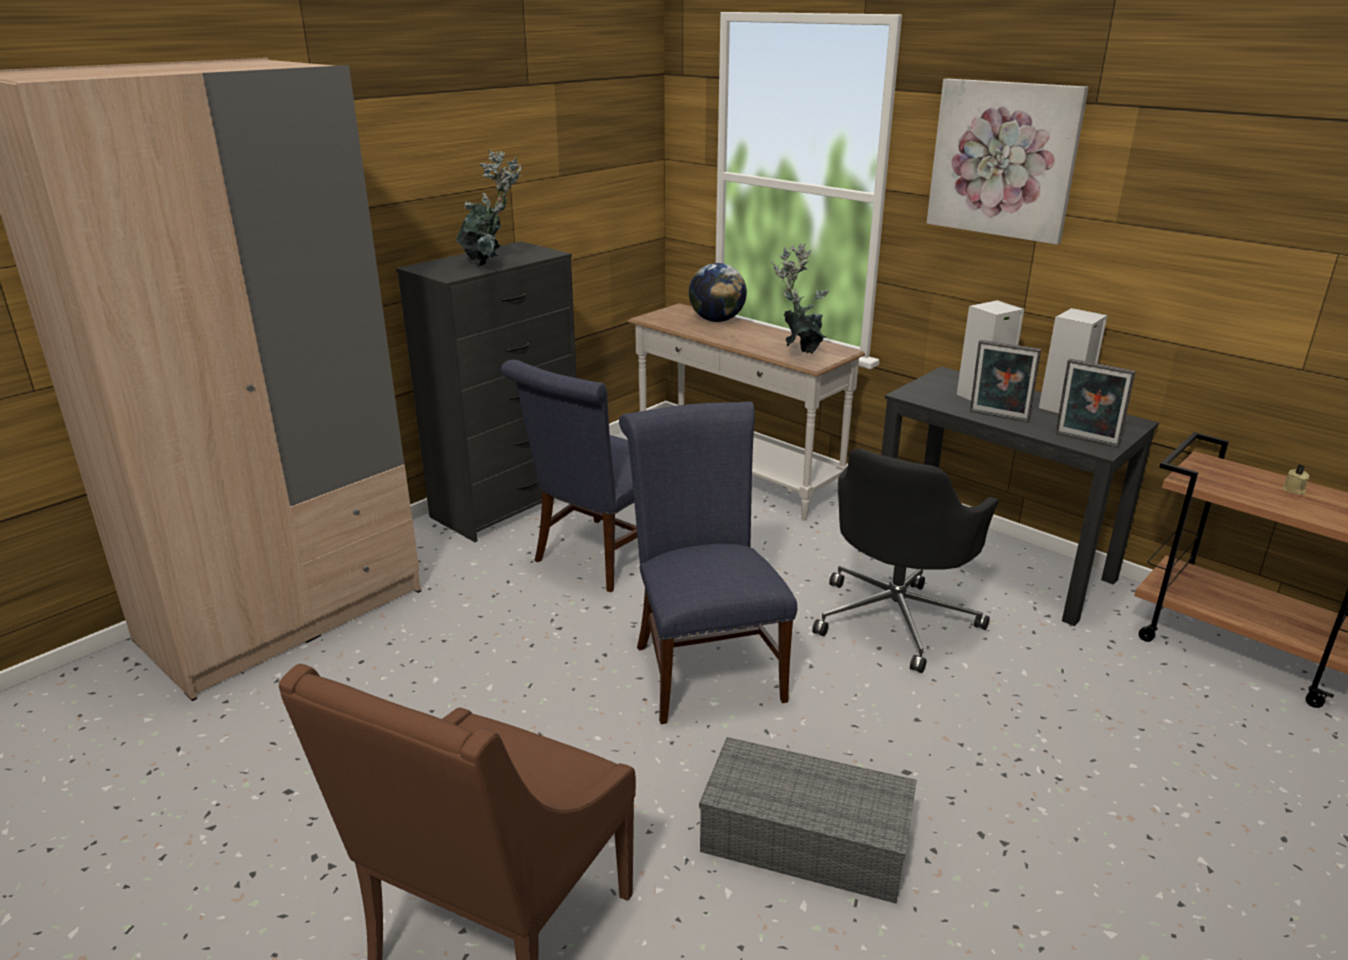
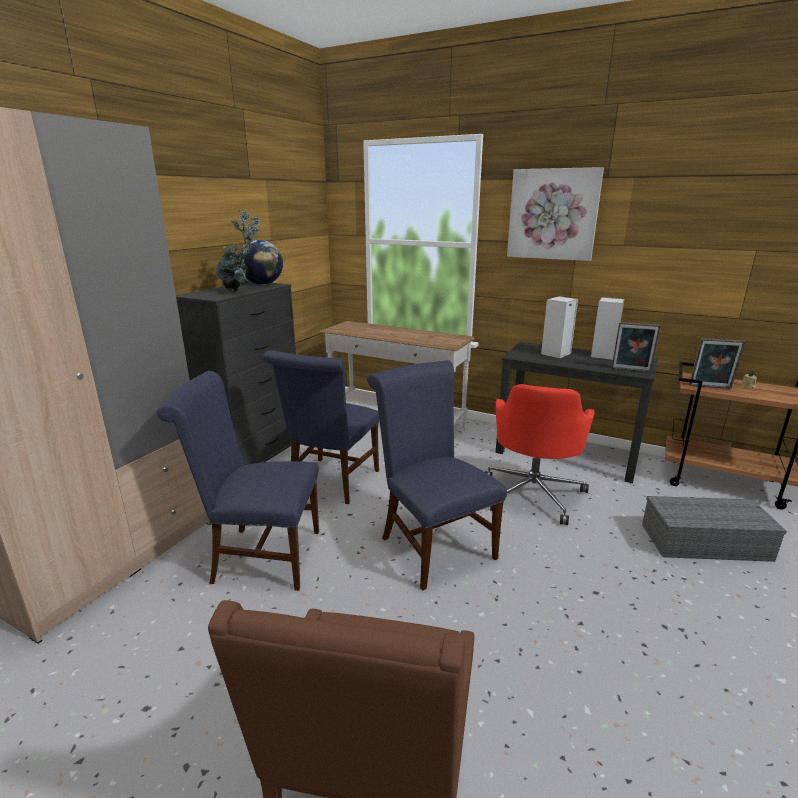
camera: 15 degrees left, 5 degrees down
(467, 644) = (260, 556): none -> blue chair
(717, 320) = (376, 327): globe -> globe (263, 284)
(800, 351) = (438, 339): potted plant -> none
(801, 841) = (559, 658): grey storage box -> grey storage box (703, 543)
(896, 618) = (533, 494): black office chair -> red office chair
(998, 417) = (574, 363): picture frame -> picture frame (710, 387)

